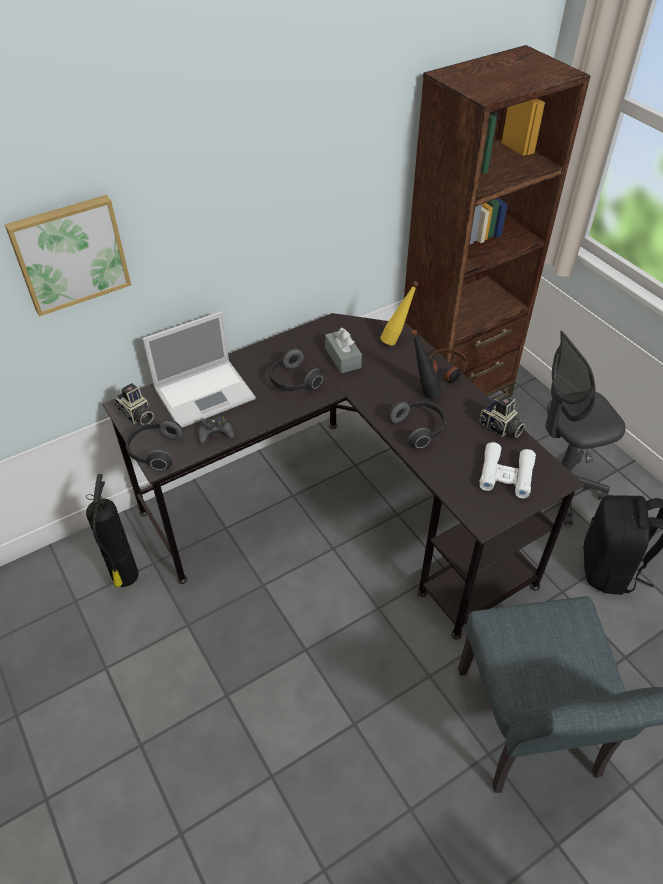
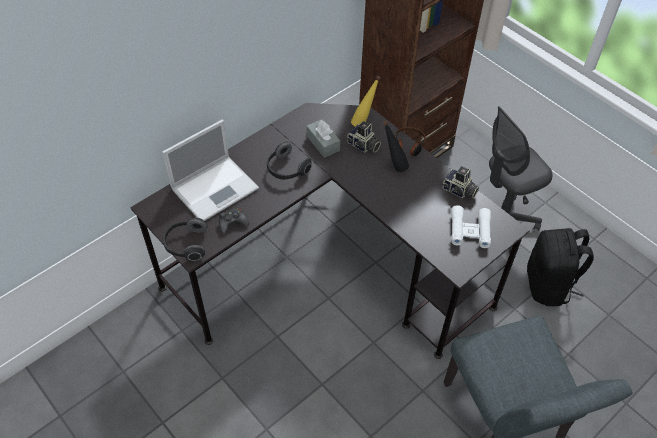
camera: 10 degrees left, 5 degrees up
(70, 253) = (104, 95): picture -> none
(125, 577) = (160, 346): fire extinguisher -> none
(136, 415) = (162, 215): camera -> camera (363, 146)
(419, 429) = (396, 199): headphones -> none

